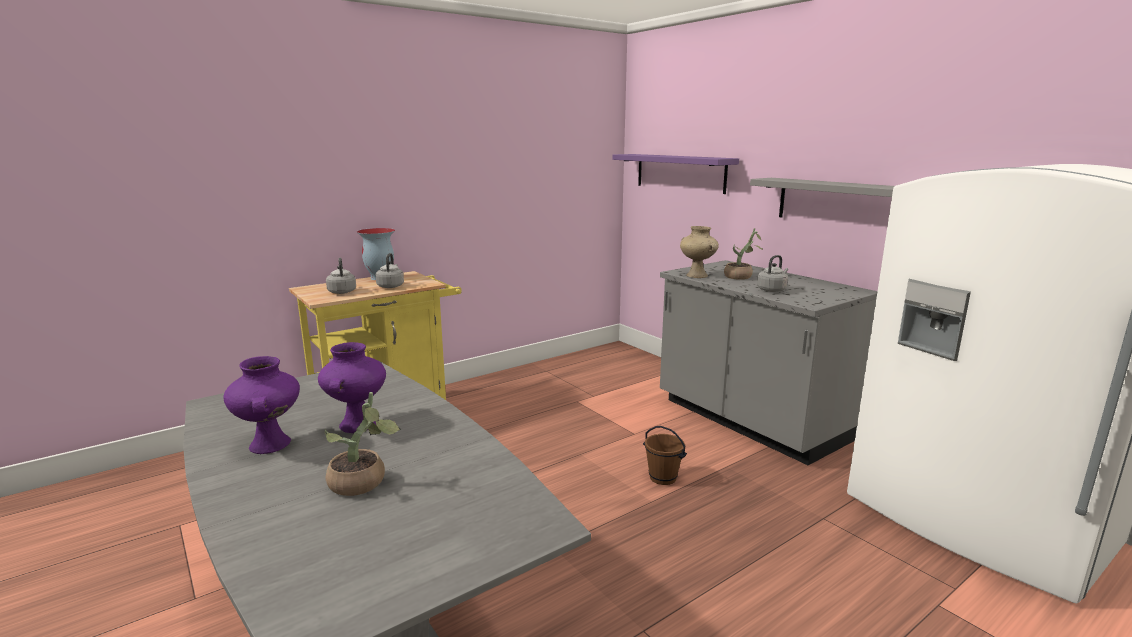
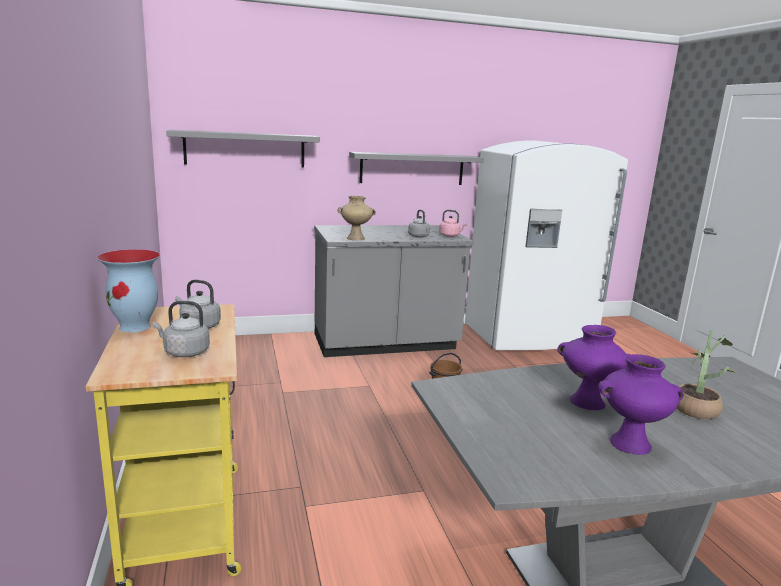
camera: 70 degrees left, 0 degrees up
(680, 172) = (245, 149): purple shelf -> grey shelf
(741, 277) = (374, 233): potted plant -> none
(814, 300) = (450, 236): none -> pink kettle

